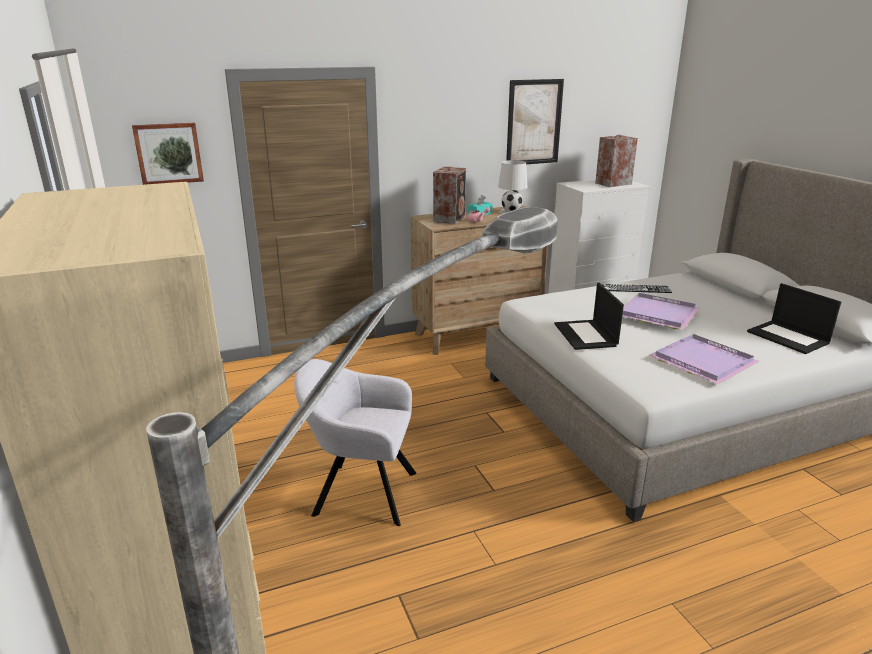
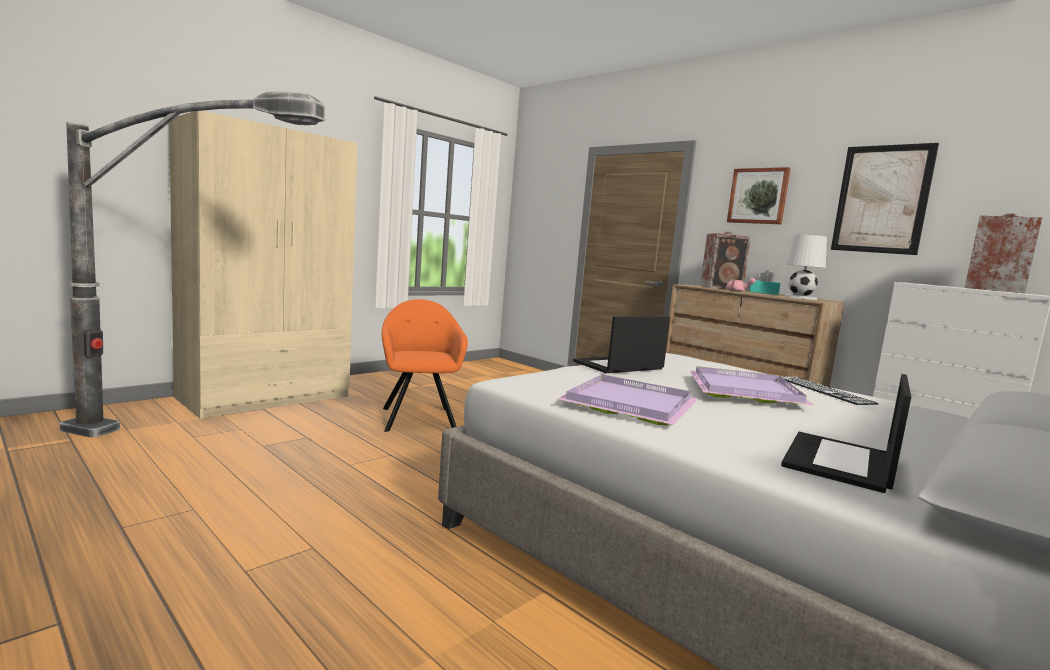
camera: 65 degrees right, 15 degrees down
(169, 153) = (548, 205): picture -> picture (758, 196)
(361, 492) = (418, 417): grey armchair -> orange armchair

